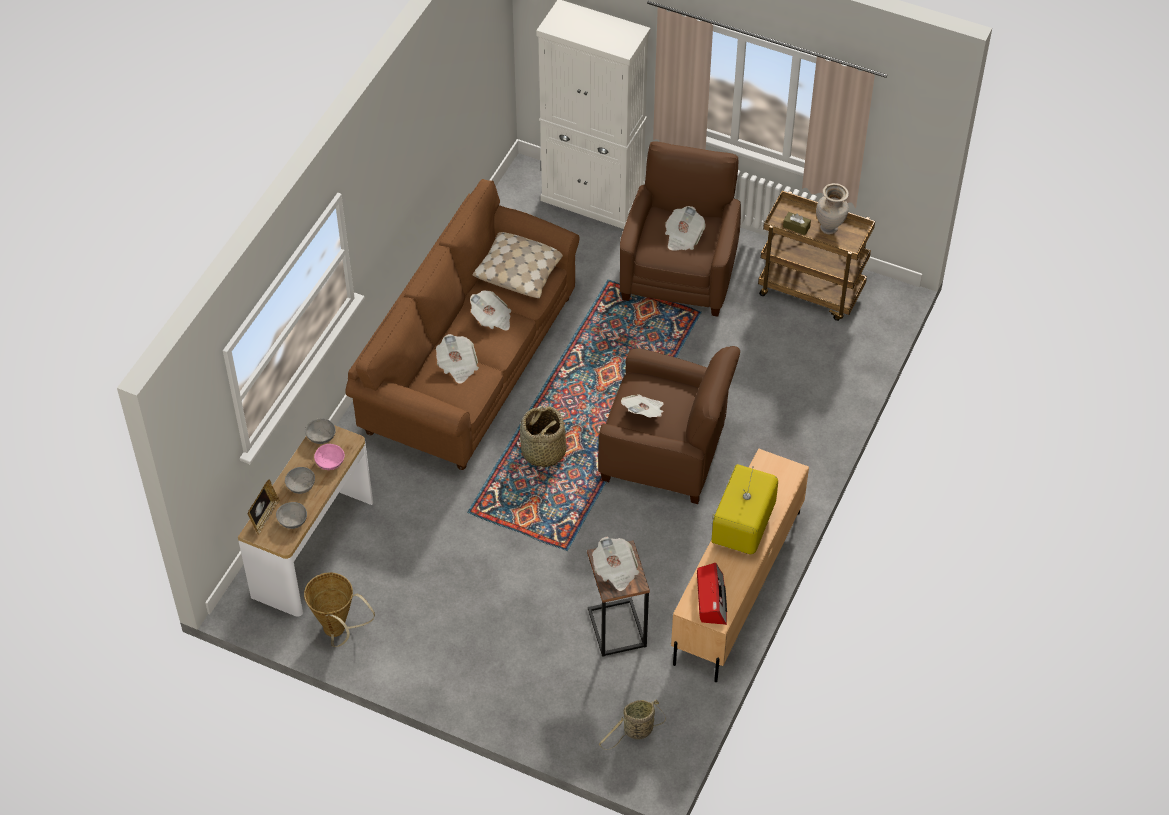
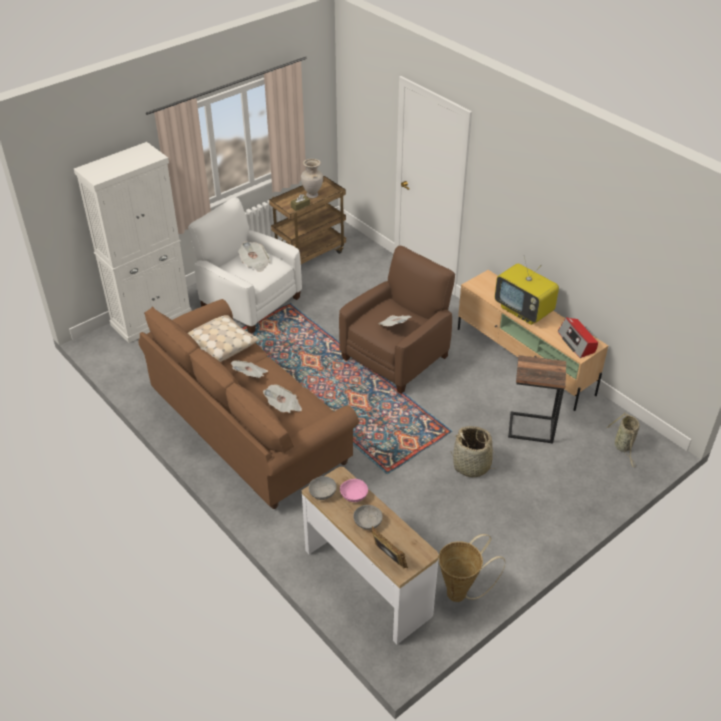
camera: 65 degrees left, 10 degrees down
(292, 521) = (403, 540): grey bowl -> none
(543, 452) = (357, 415): basket -> basket (472, 465)
(615, 571) = (542, 371): newspaper -> none
(679, 272) = (249, 301): brown armchair -> white armchair
(711, 600) = (577, 342): radio -> radio turned 135 degrees counterclockwise

